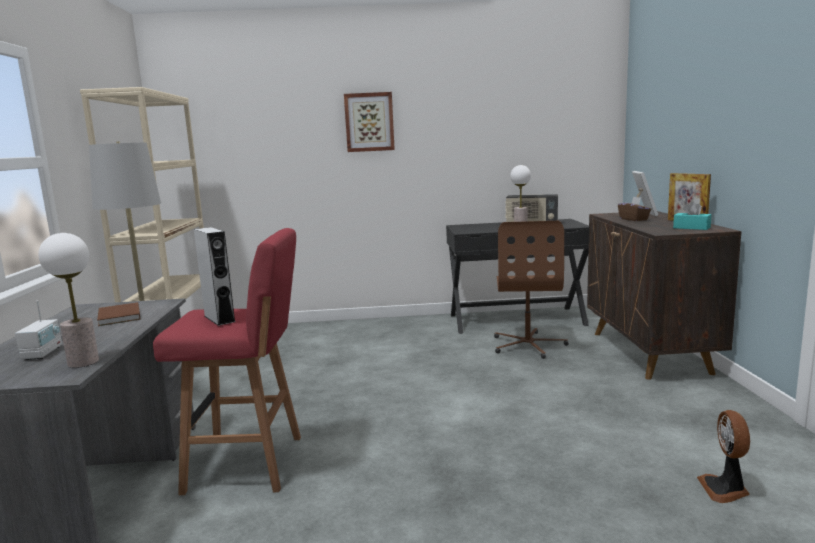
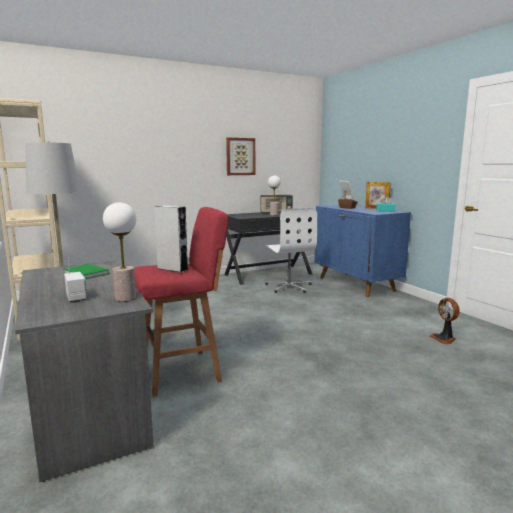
camera: 25 degrees left, 0 degrees up
(118, 317) = (86, 274): brown book -> green book
(369, 122) = (172, 142): picture -> picture (240, 156)
(528, 345) = (289, 287): brown office chair -> white office chair
(649, 352) = (356, 284): brown cabinet -> blue cabinet

